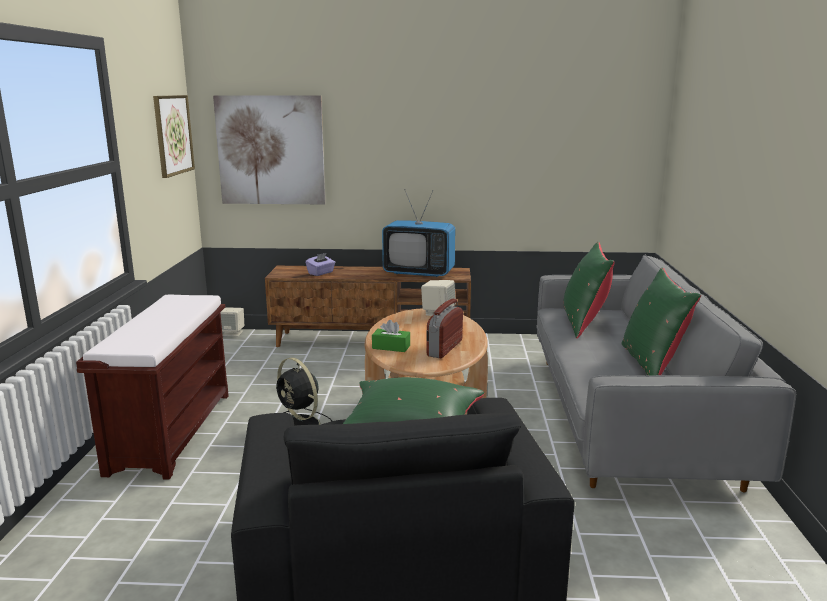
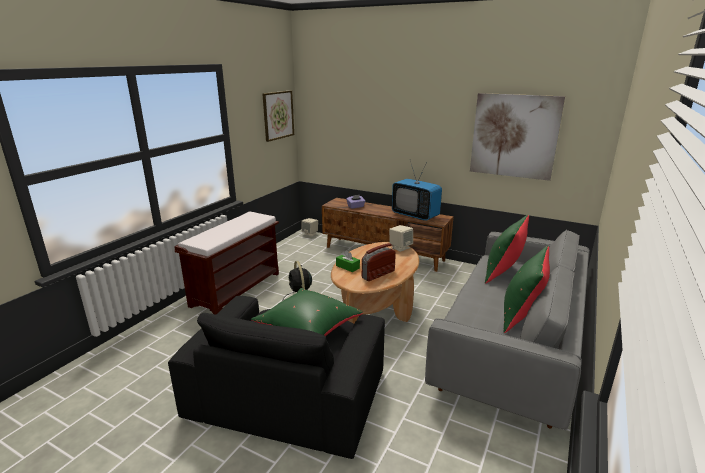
camera: 25 degrees right, 5 degrees up
(271, 150) = (337, 126): picture -> picture (514, 136)

